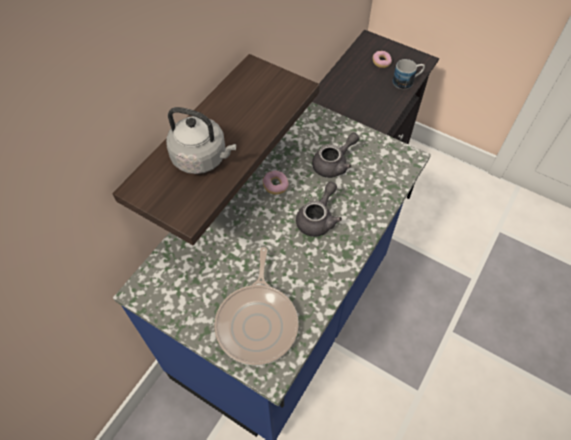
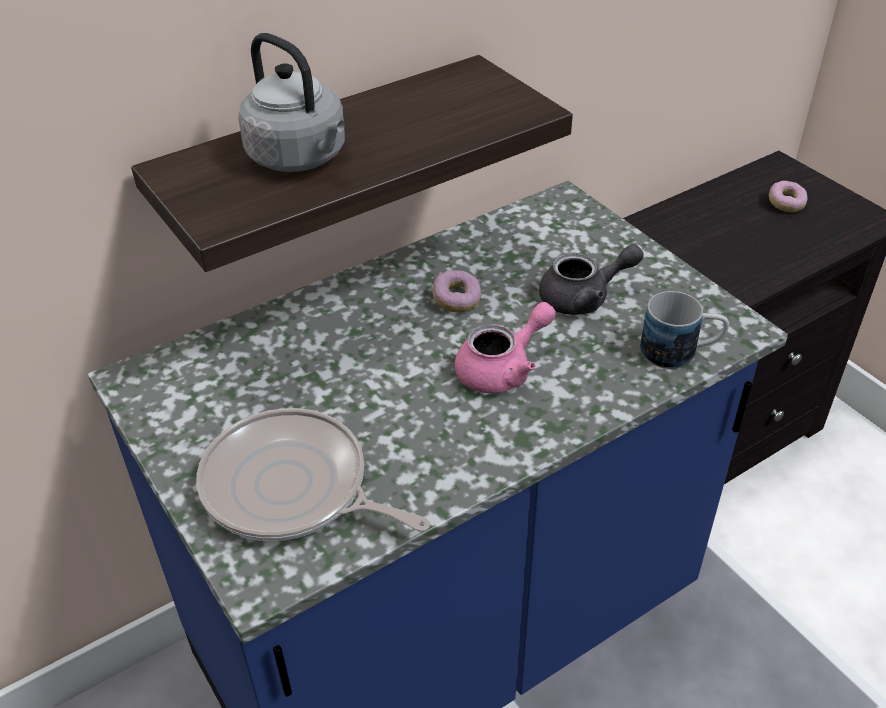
camera: 25 degrees right, 15 degrees down
(258, 322) = (292, 489): frying pan -> frying pan turned 90 degrees clockwise
(318, 219) = (503, 369): grey teapot -> pink teapot
(407, 81) = (823, 242): mug -> mug (680, 352)

